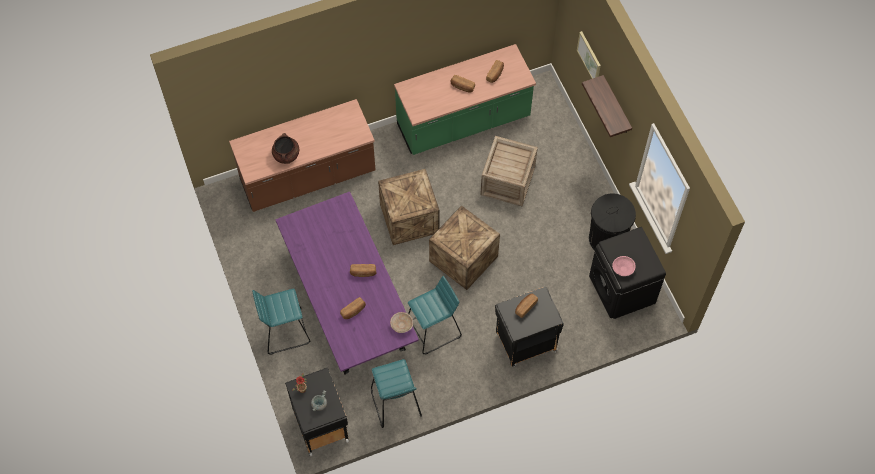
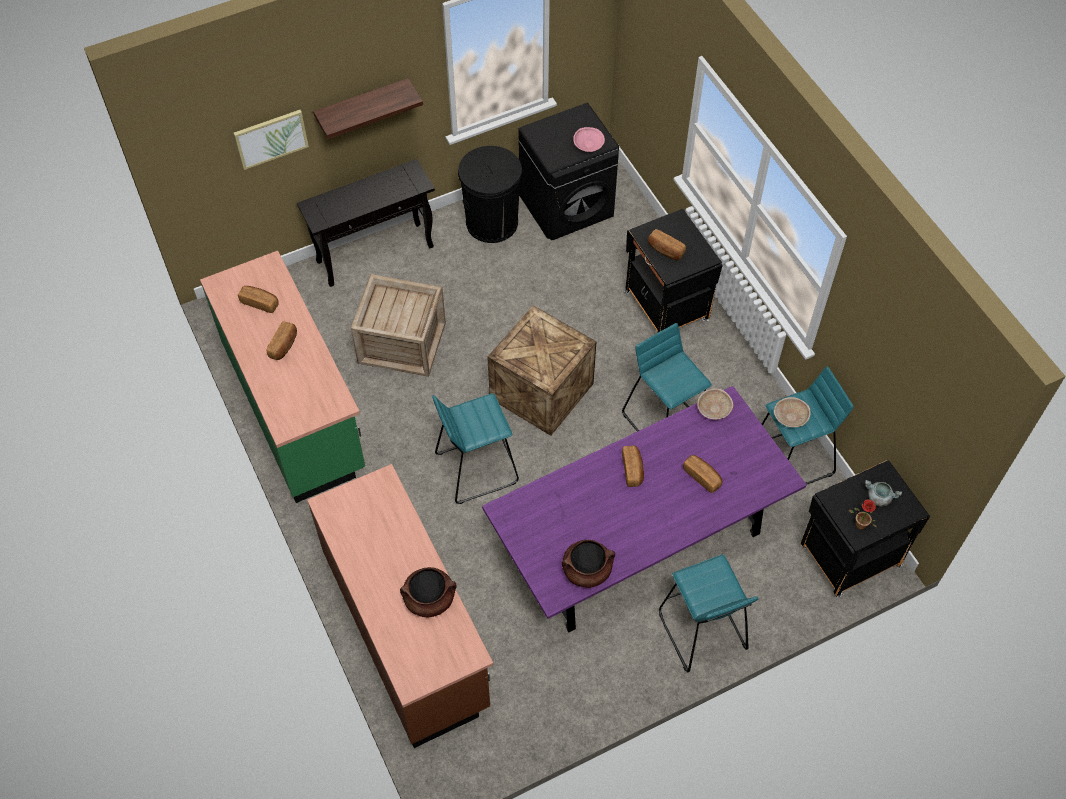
camera: 95 degrees left, 5 degrees down
(300, 241) = (587, 570): none -> brown cooking pot
(392, 370) = (790, 417): none -> beige bowl
(410, 217) = (475, 468): crate -> turquoise stool
(582, 168) = (376, 254): none -> black console table

